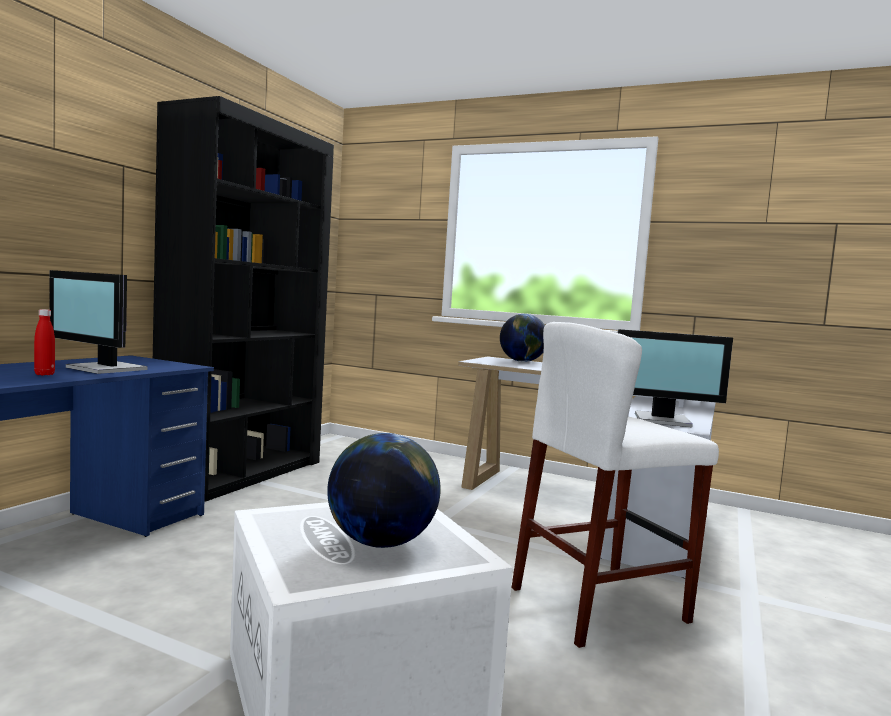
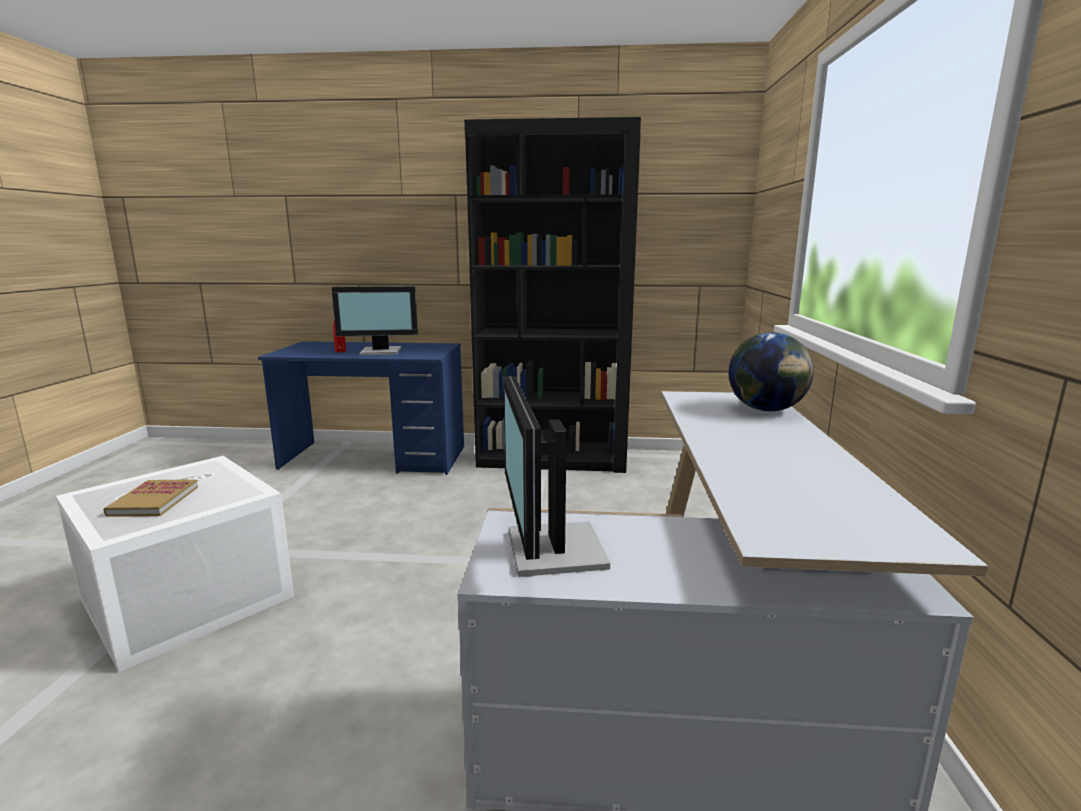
camera: 70 degrees right, 10 degrees up
(104, 369) = (381, 352): monitor -> monitor turned 105 degrees counterclockwise
(381, 542) = (154, 501): globe -> book
(599, 605) = (356, 709): white stool -> none

